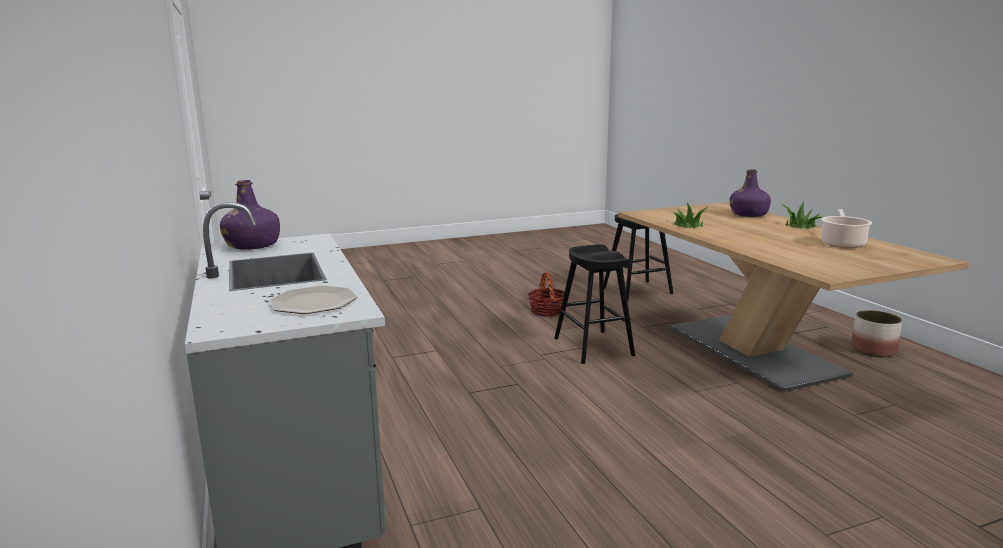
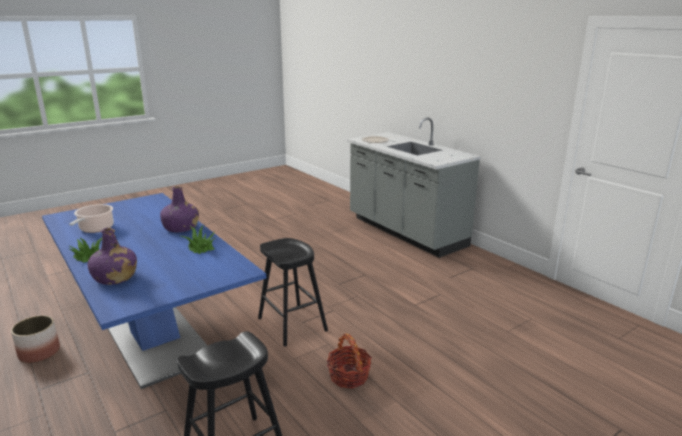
camera: 165 degrees right, 5 degrees up
(252, 246) = (454, 156): purple bottle -> purple bottle (181, 228)
(752, 351) = (154, 337): beige dining table -> blue dining table

